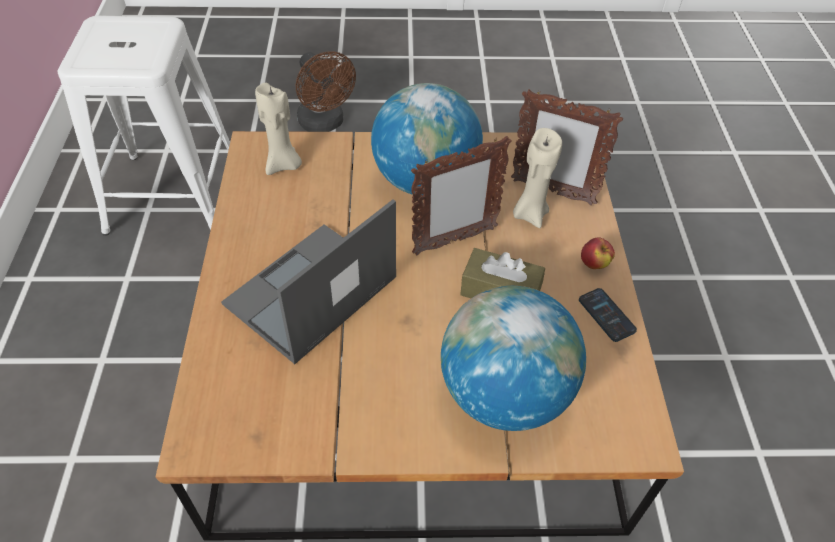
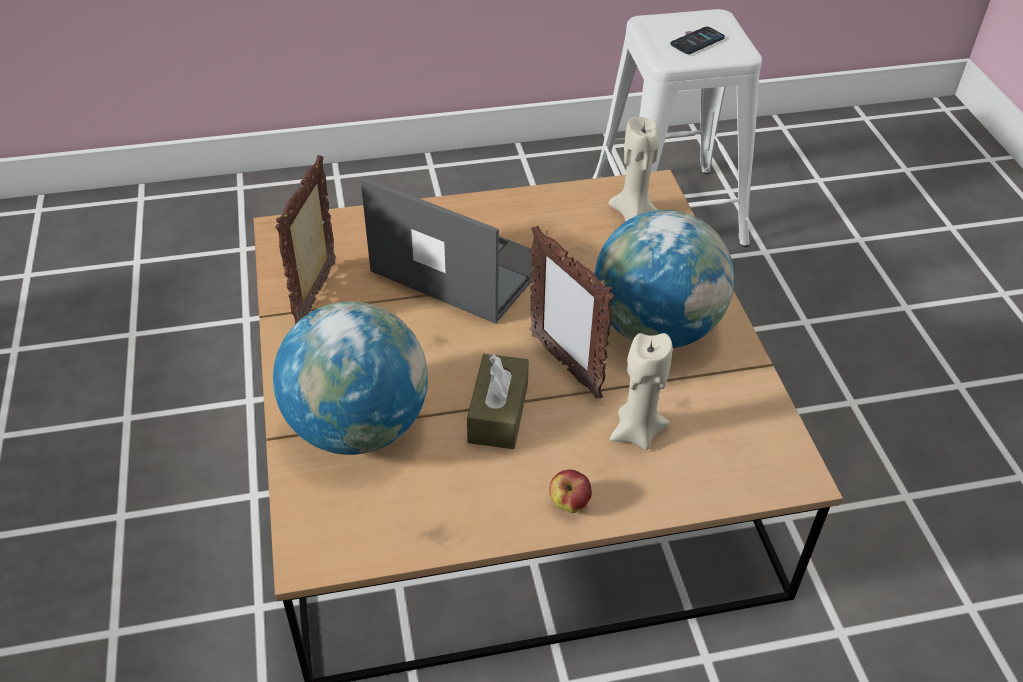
camera: 80 degrees right, 5 degrees down
(324, 124) = (852, 306): brown fan -> none
(552, 192) = (688, 453): picture frame -> picture frame (317, 295)
(606, 315) = (486, 518): phone -> phone (697, 41)

